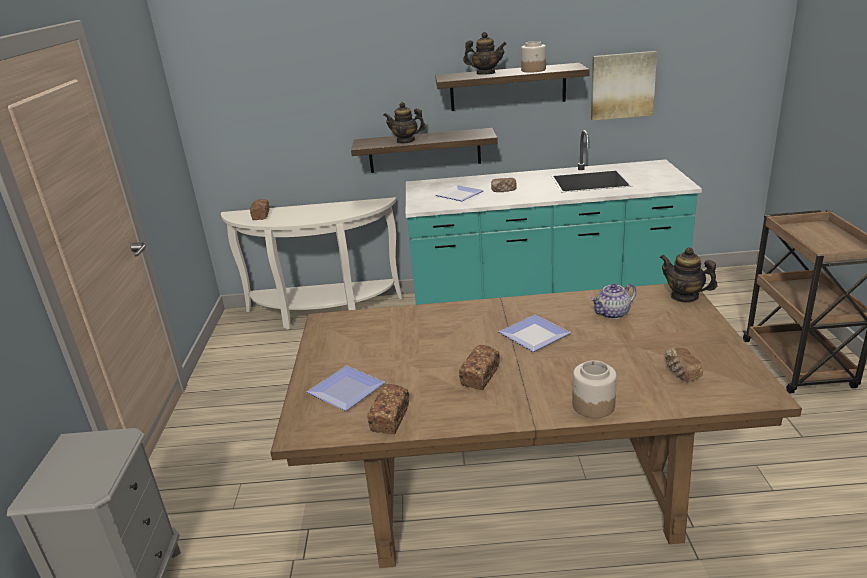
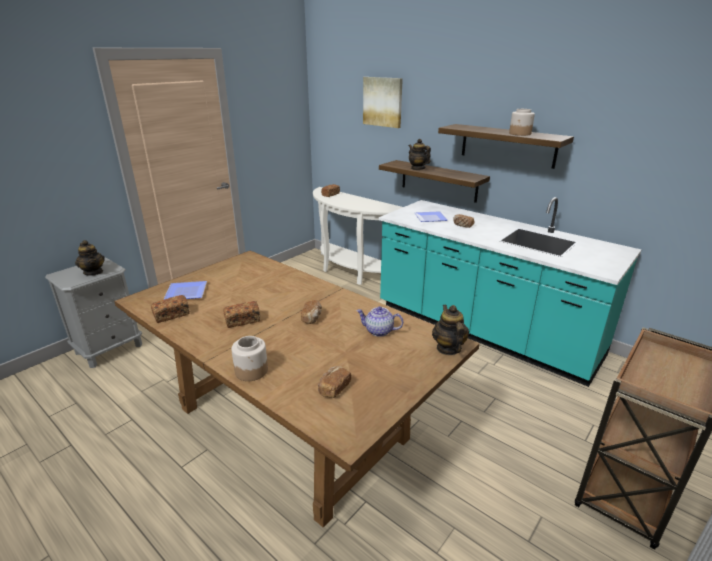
camera: 40 degrees right, 0 degrees up
(485, 74) = (482, 129): teapot -> teapot (93, 272)
(536, 335) = (312, 318): plate -> bread
(622, 85) = (612, 166): picture -> picture (383, 102)

